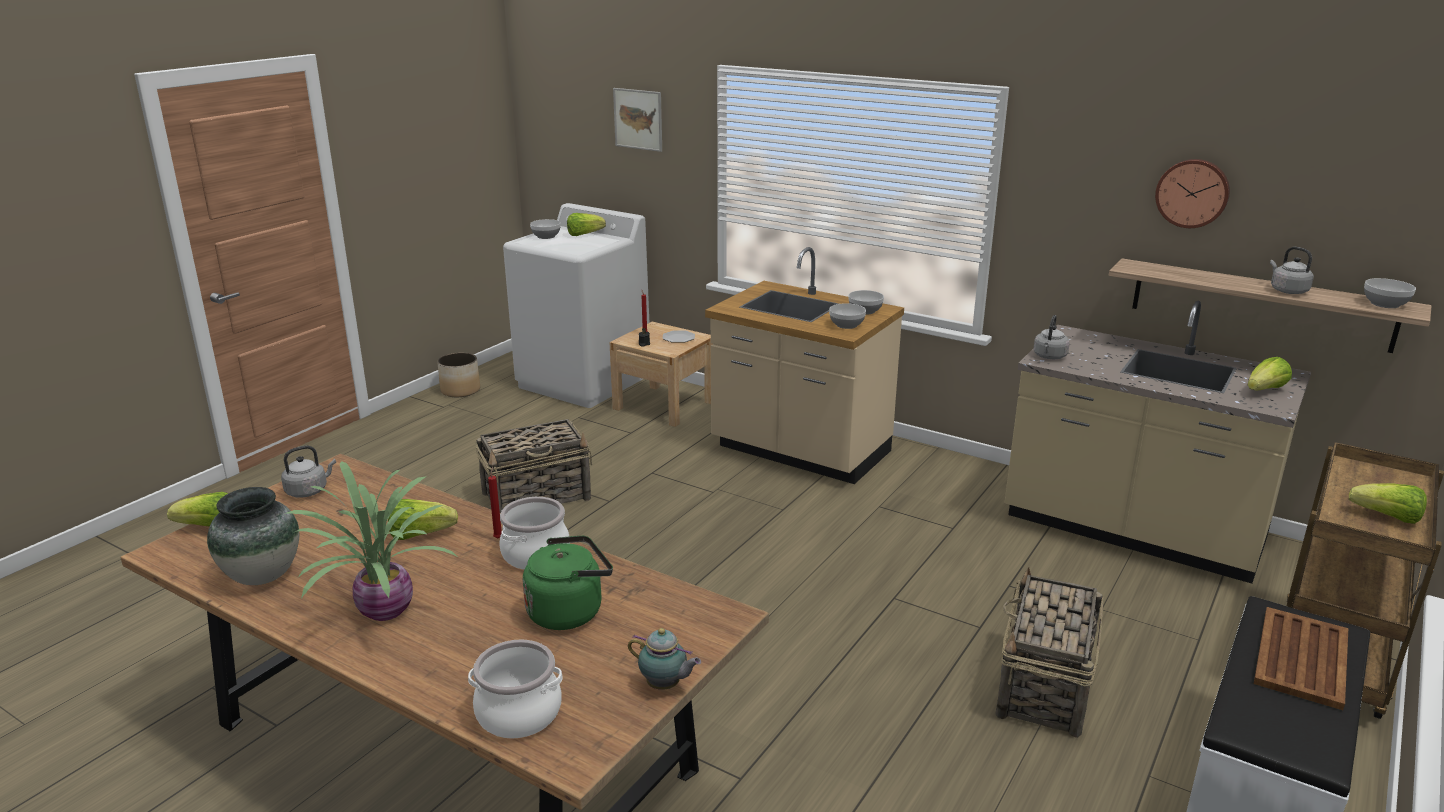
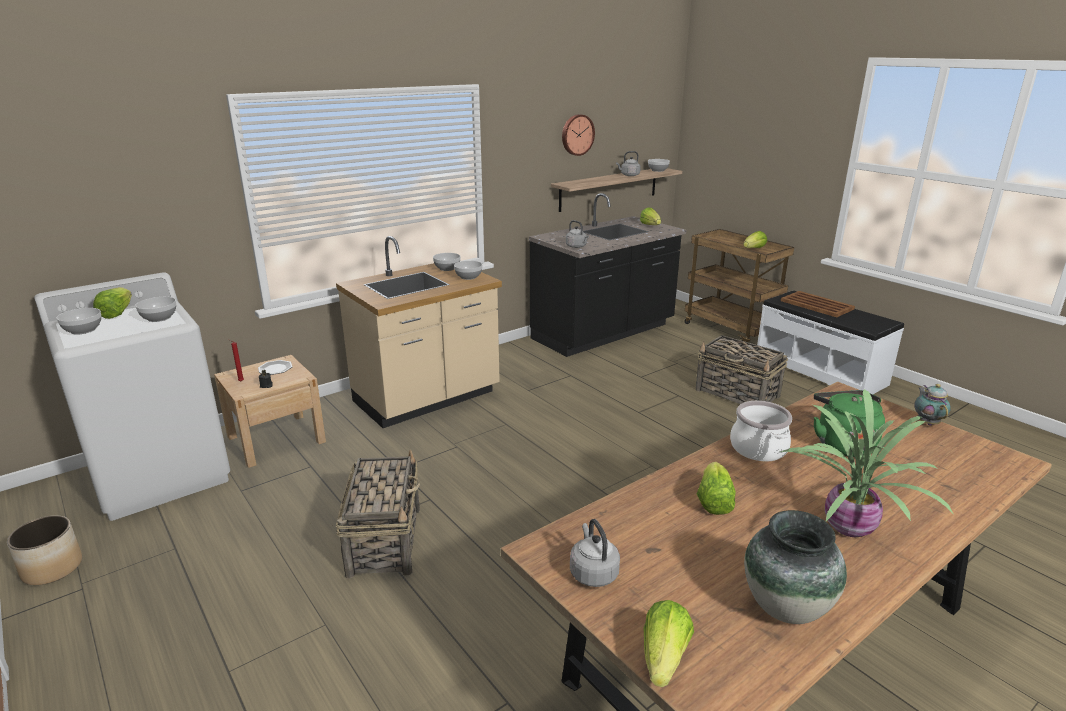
camera: 70 degrees left, 0 degrees up
(498, 537) = (727, 462): red candle -> none
(518, 714) = (976, 476): cooking pot -> none
(583, 246) = (158, 318): none -> bowl
(638, 119) = (127, 169): picture -> none
(665, 686) = (927, 422): teapot -> teapot turned 45 degrees counterclockwise
(1132, 531) = (604, 333): beige counter -> black counter

